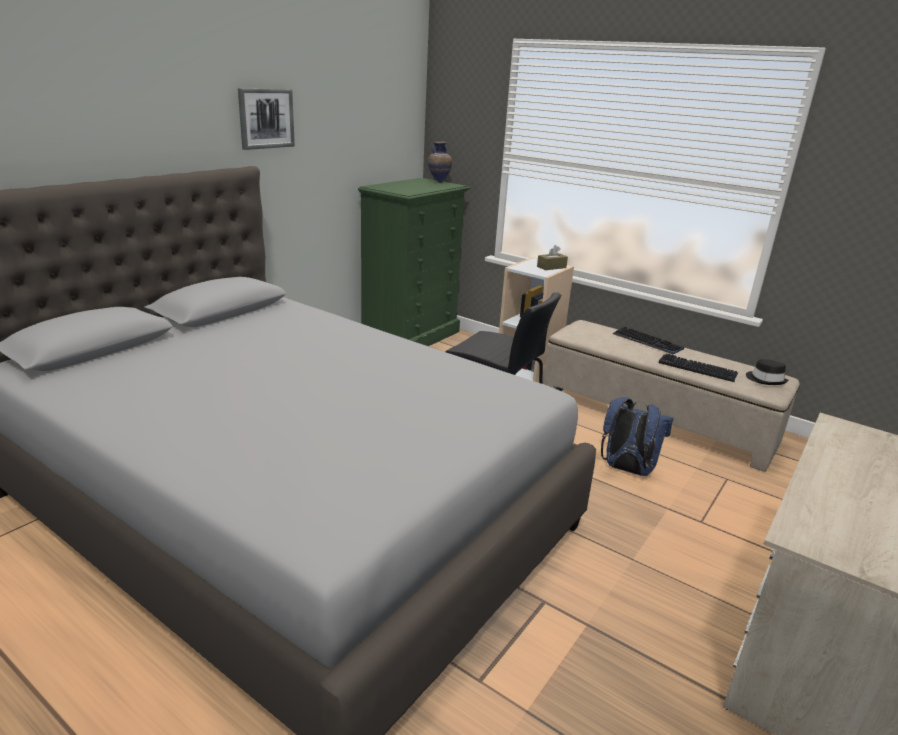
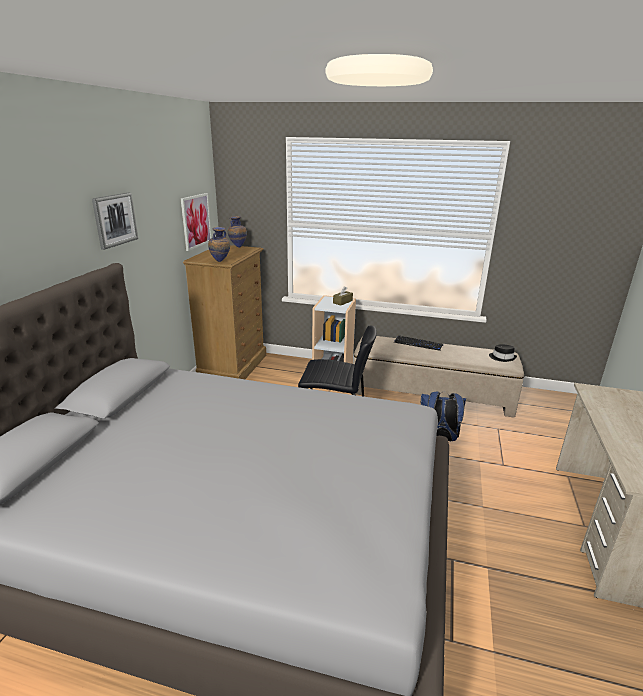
camera: 20 degrees left, 0 degrees up
(387, 141) = (196, 221): none -> picture
(399, 192) = (220, 262): none -> vase
(411, 336) = (233, 366): green dresser -> brown dresser
(697, 368) = (460, 358): keyboard -> none

